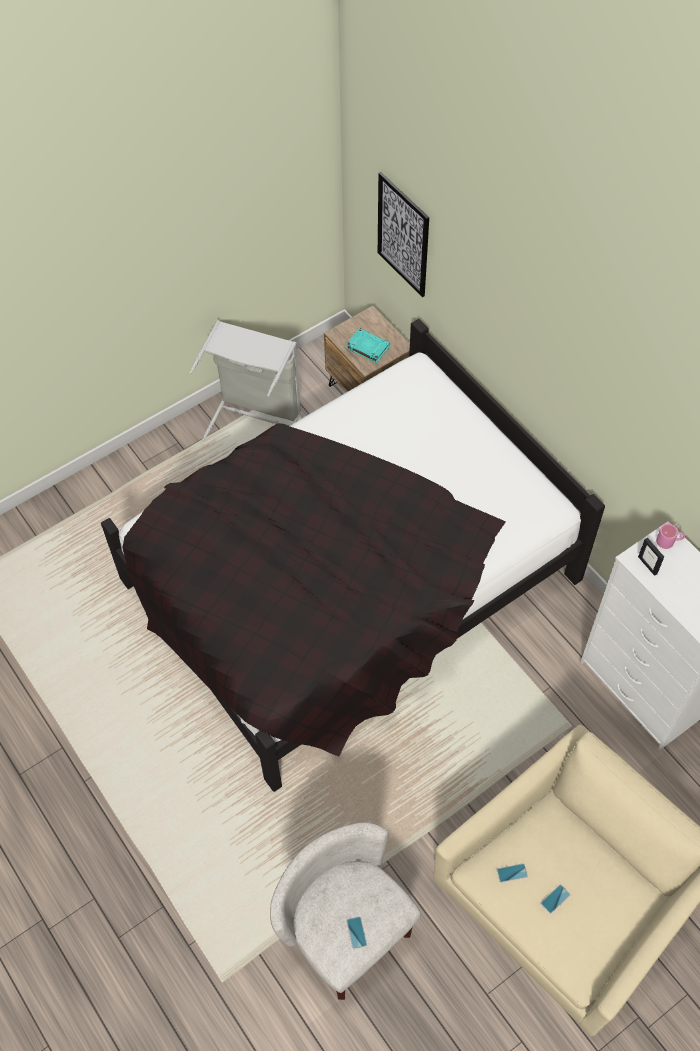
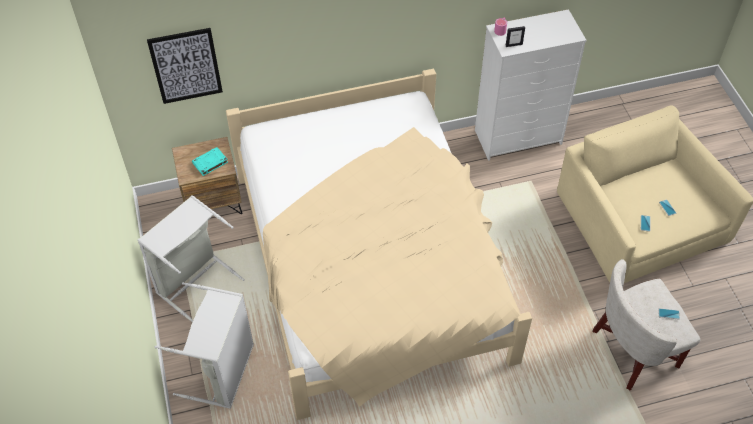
camera: 70 degrees left, 5 degrees down
(154, 489) = (223, 372): none -> grey laundry basket
(349, 582) = (372, 266): black bed -> beige bed

